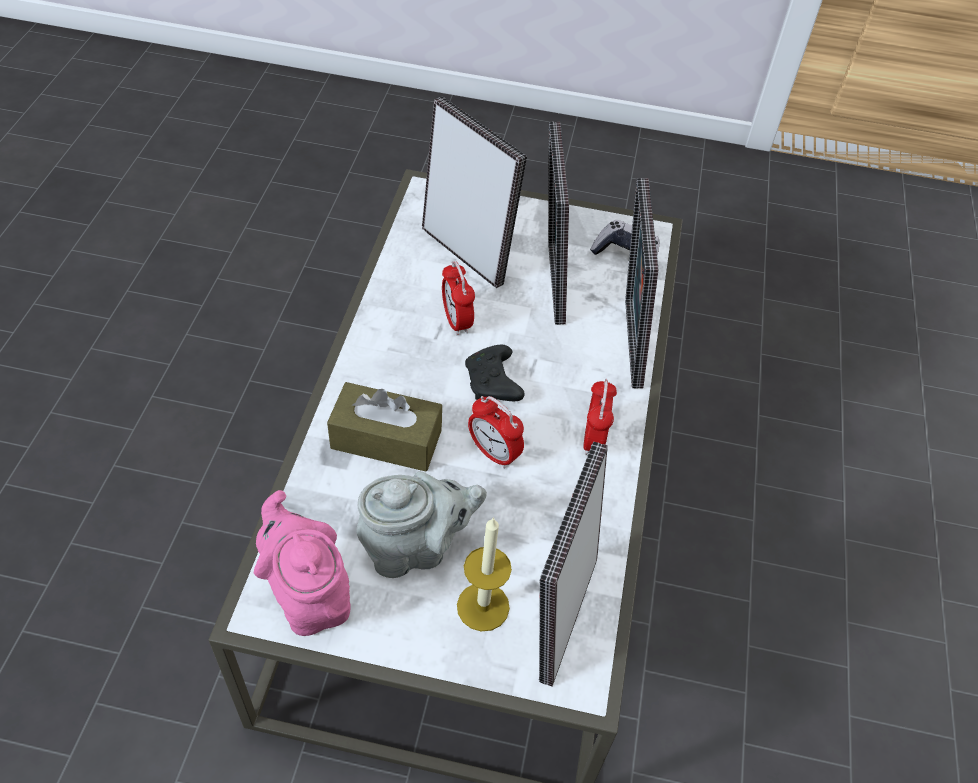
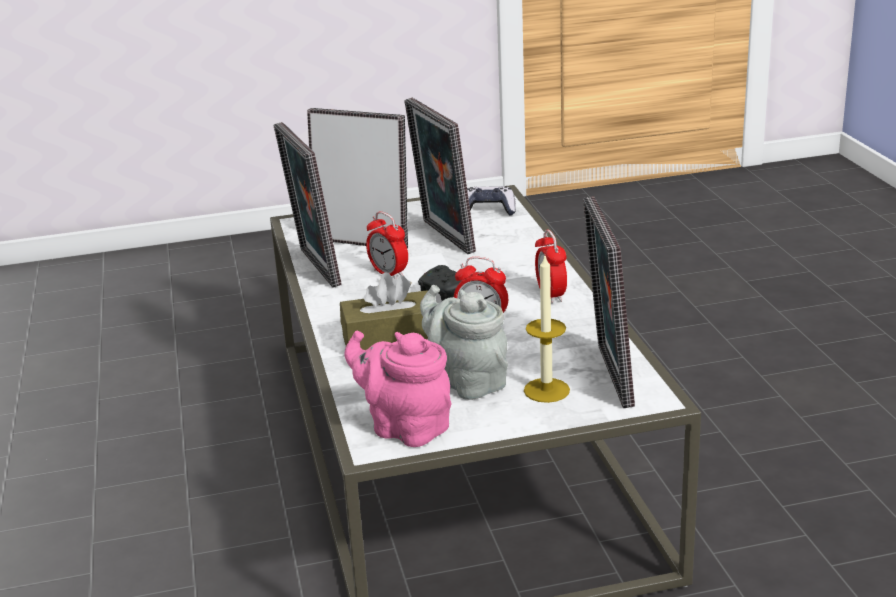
camera: 20 degrees left, 25 degrees down
(415, 548) = (466, 381): grey teapot -> grey teapot turned 90 degrees counterclockwise
(625, 342) = (529, 247): picture frame -> picture frame (313, 268)

